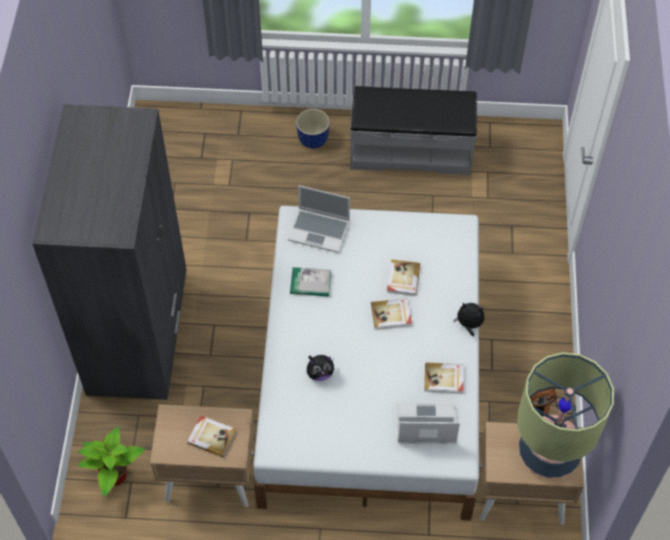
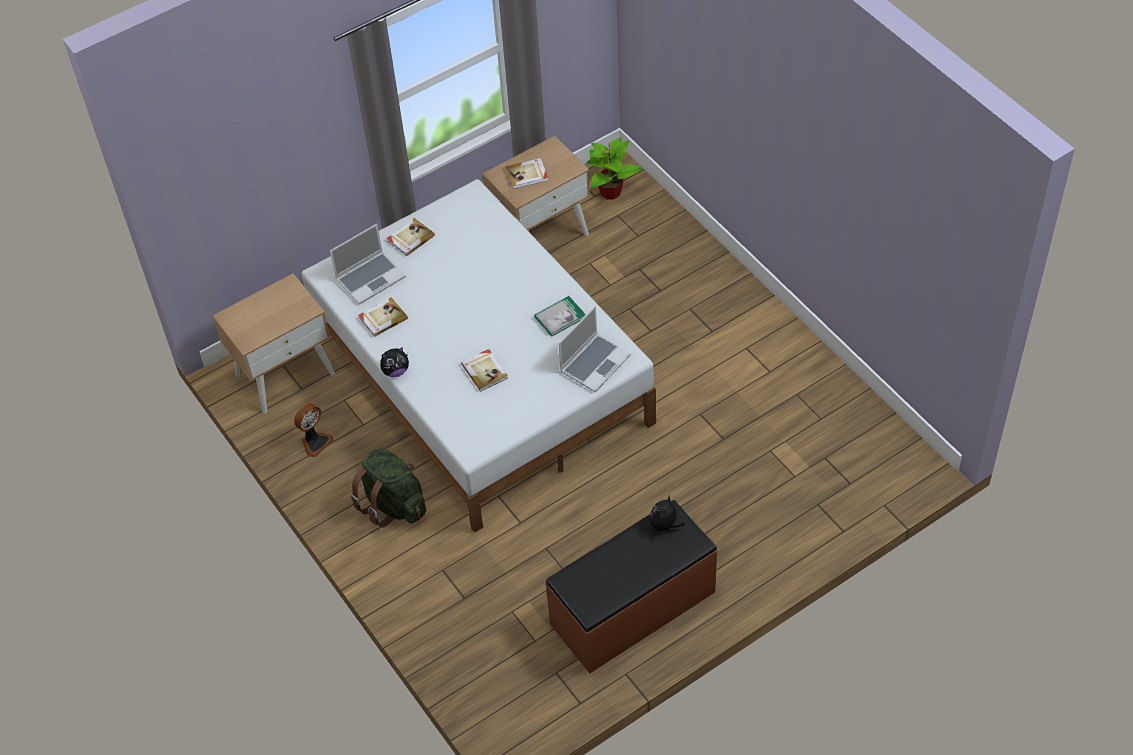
camera: 145 degrees right, 5 degrees down
(139, 332) = (704, 286): grey wardrobe -> none
(312, 140) = (741, 550): planter -> none
(320, 231) = (595, 363): laptop -> laptop turned 150 degrees clockwise
(320, 373) = (487, 260): plush toy -> plush toy (665, 526)
(391, 315) = (468, 337): book -> book (410, 238)
(410, 150) = (633, 609): grey bench -> brown bench
(512, 321) = (393, 504): none -> green backpack
(549, 452) = (256, 321): table lamp -> none

